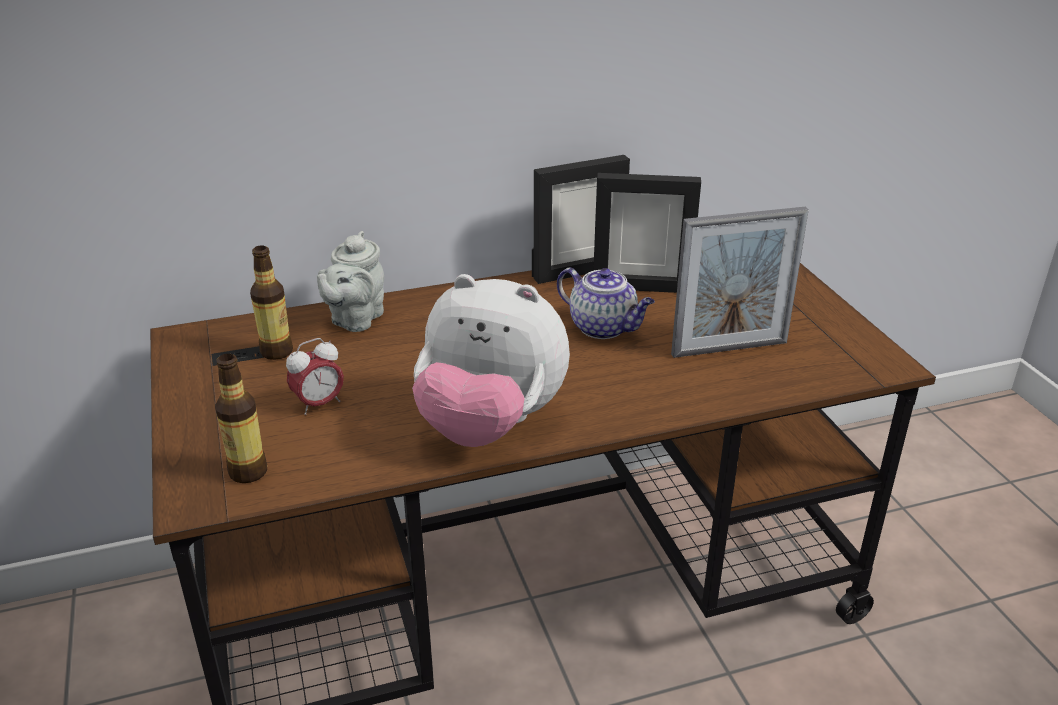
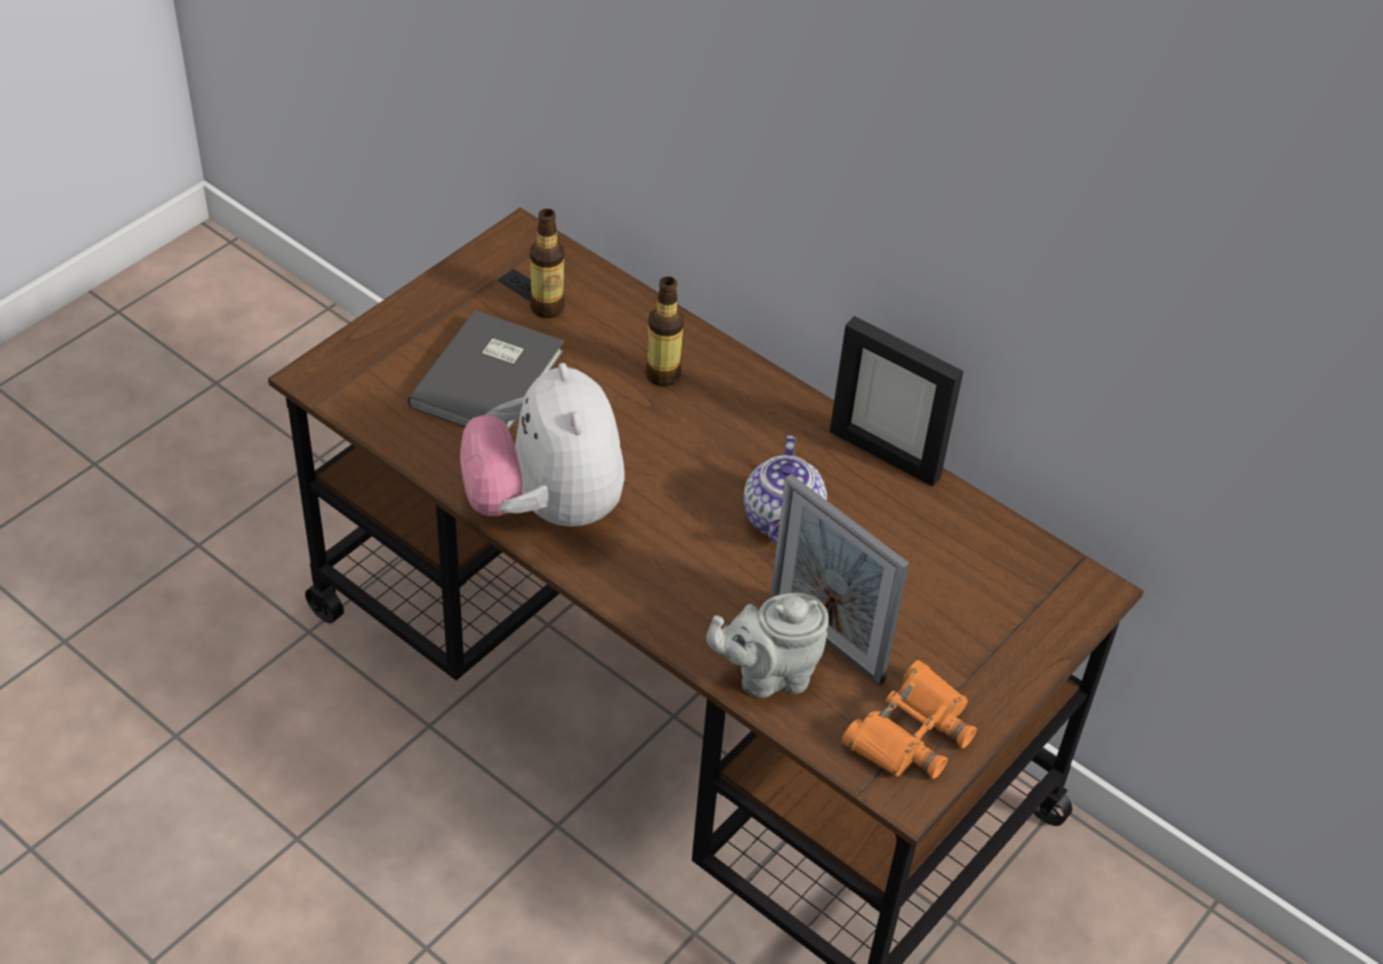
camera: 55 degrees right, 15 degrees up
(248, 472) = (373, 386): bottle -> bottle (663, 375)
(319, 404) = (492, 378): alarm clock -> grey book
(355, 320) = (643, 330): grey teapot -> grey teapot (768, 675)
(641, 286) = (898, 519): picture frame -> none
(836, 345) = (911, 732): none -> orange binoculars

